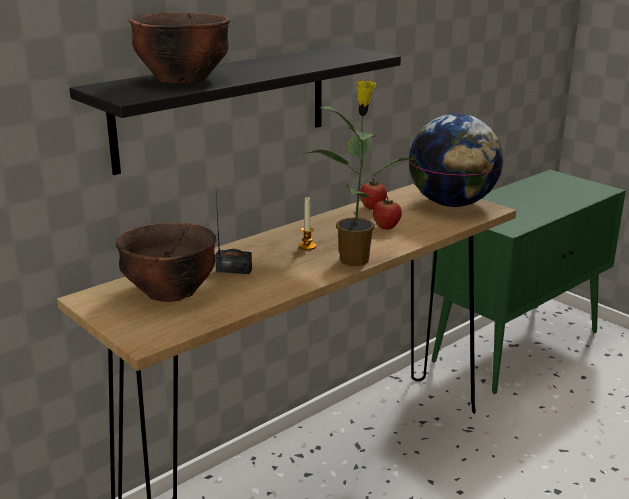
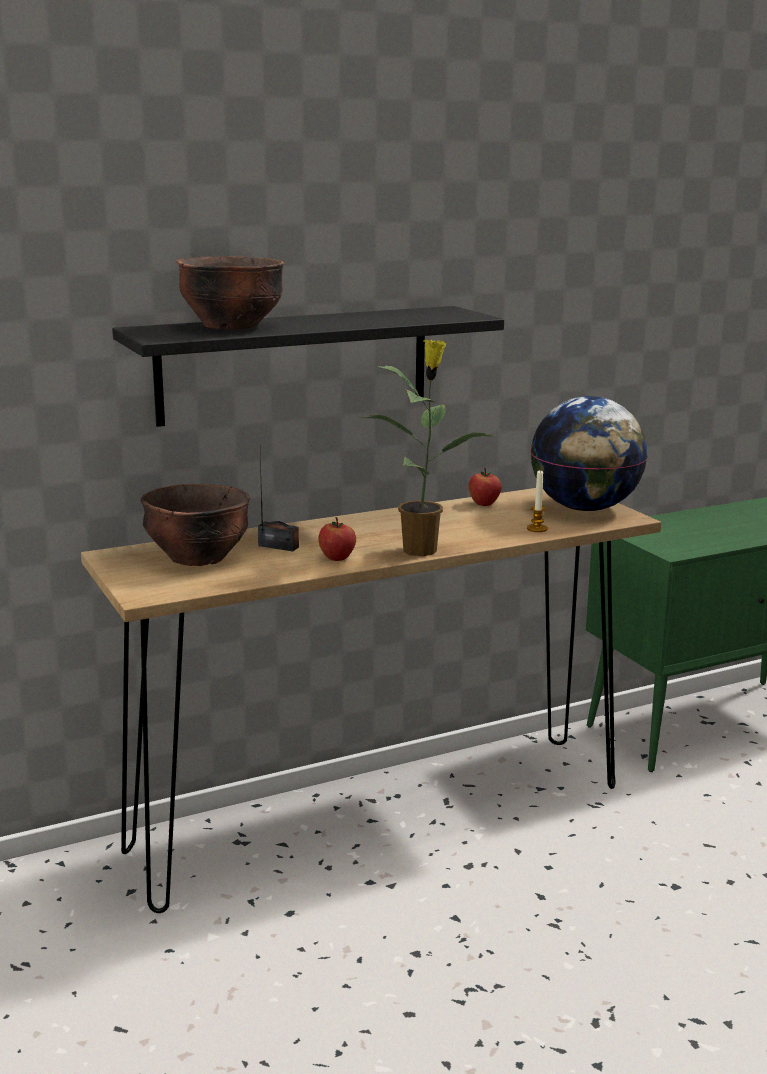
camera: 15 degrees right, 5 degrees down
(307, 246) = (376, 533): candle -> candle (537, 529)
(386, 227) = (484, 523): apple -> apple (337, 558)

